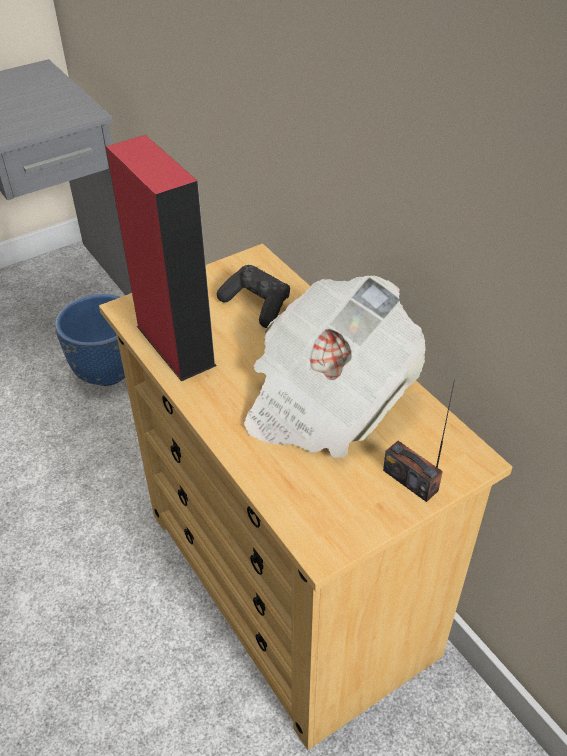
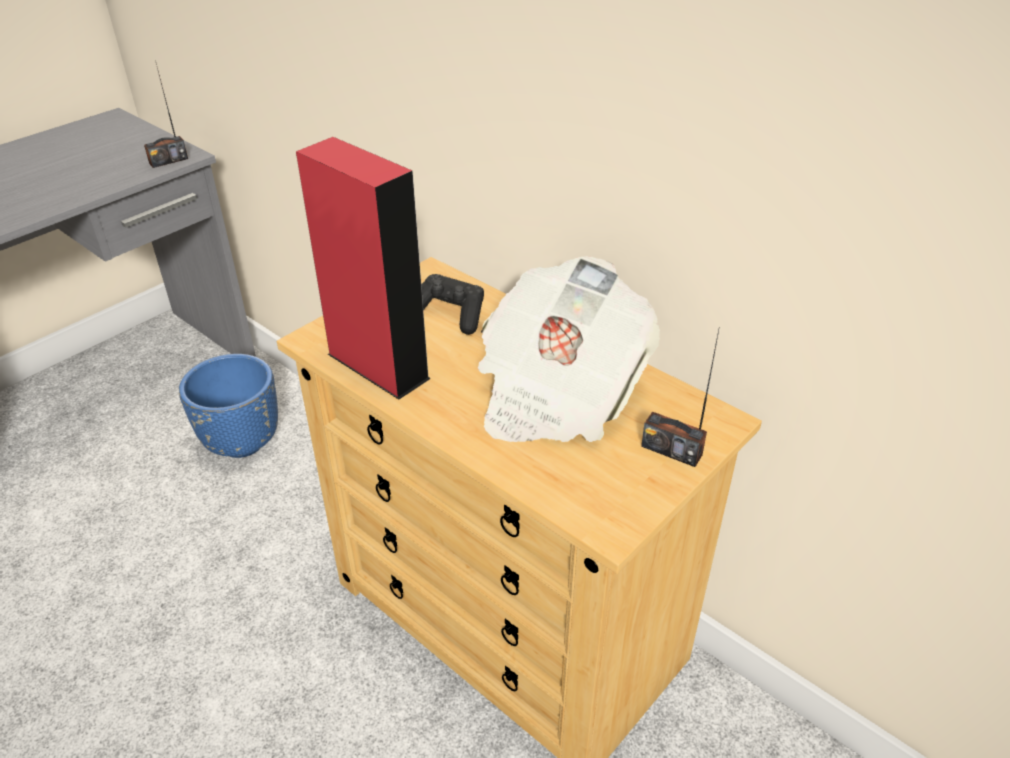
camera: 15 degrees left, 5 degrees down
(71, 116) = (168, 161): none -> radio

